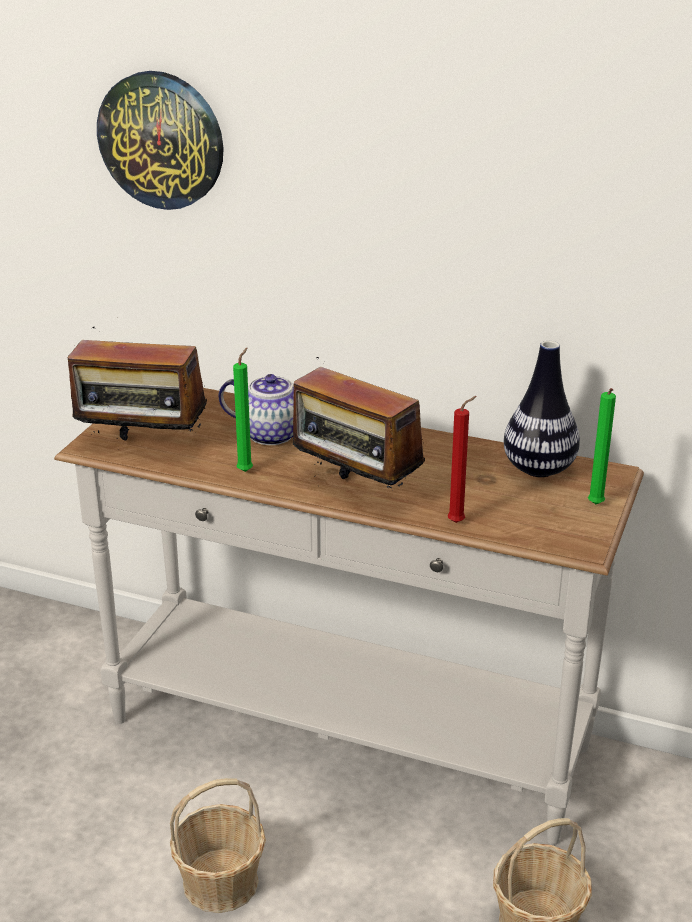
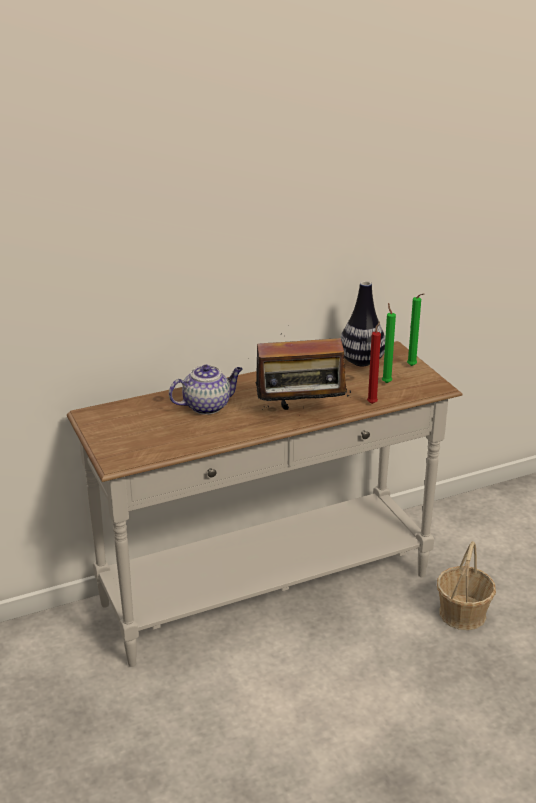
camera: 45 degrees left, 0 degrees up
(142, 447) = (149, 447): radio -> none
(161, 140) = (72, 229): wall clock -> none
(221, 882) = (308, 699): basket -> none
(246, 470) = (230, 430): green candle -> green candle (386, 382)

